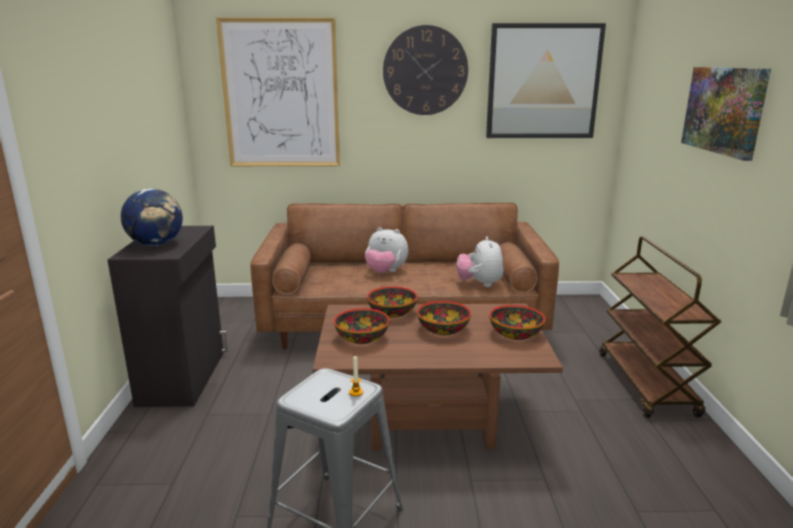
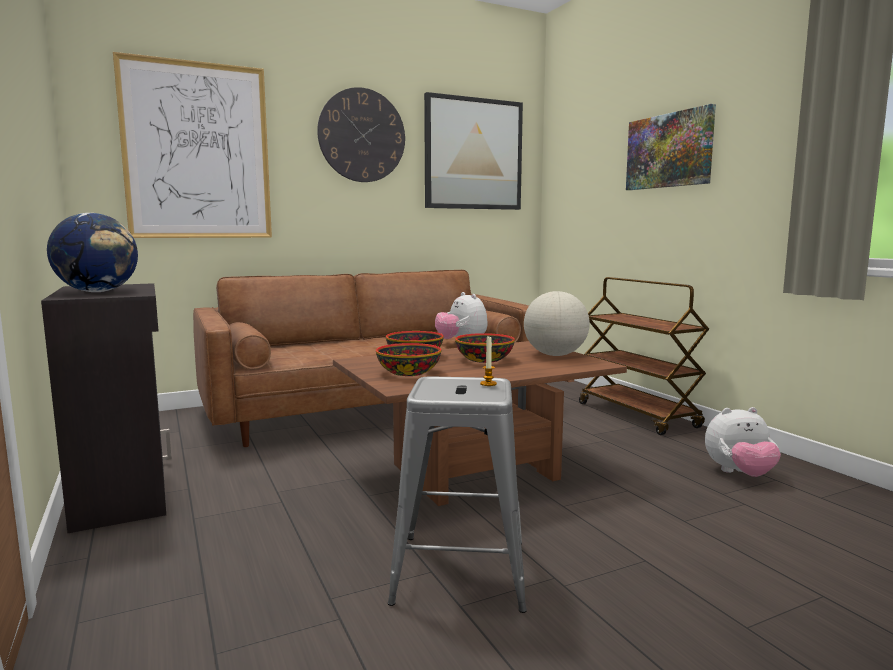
camera: 25 degrees left, 10 degrees down
(385, 272) = (352, 345): plush toy -> plush toy (739, 474)
(515, 334) = (555, 355): bowl -> globe

